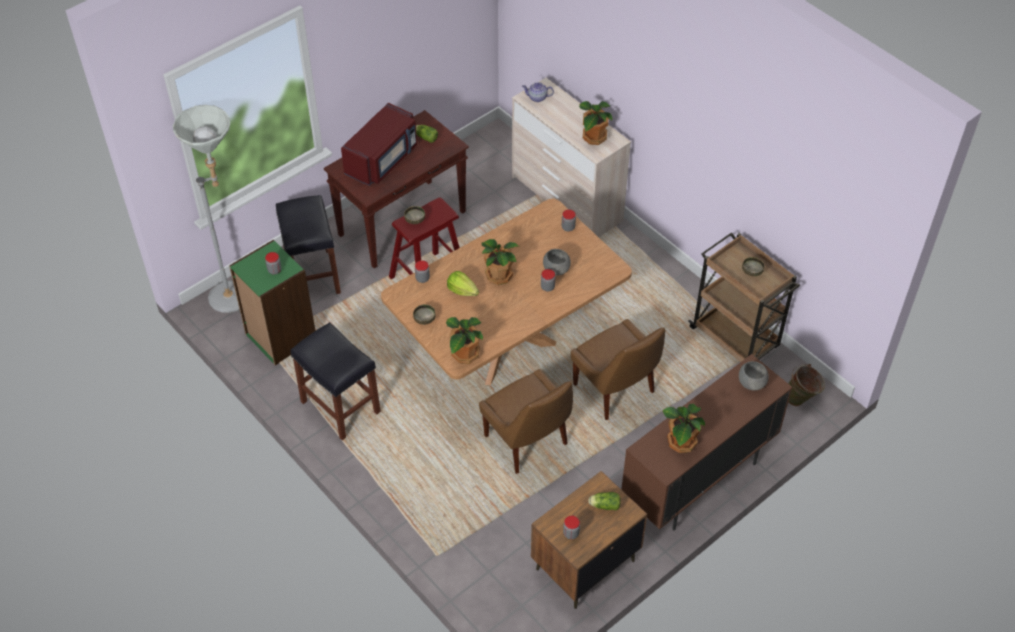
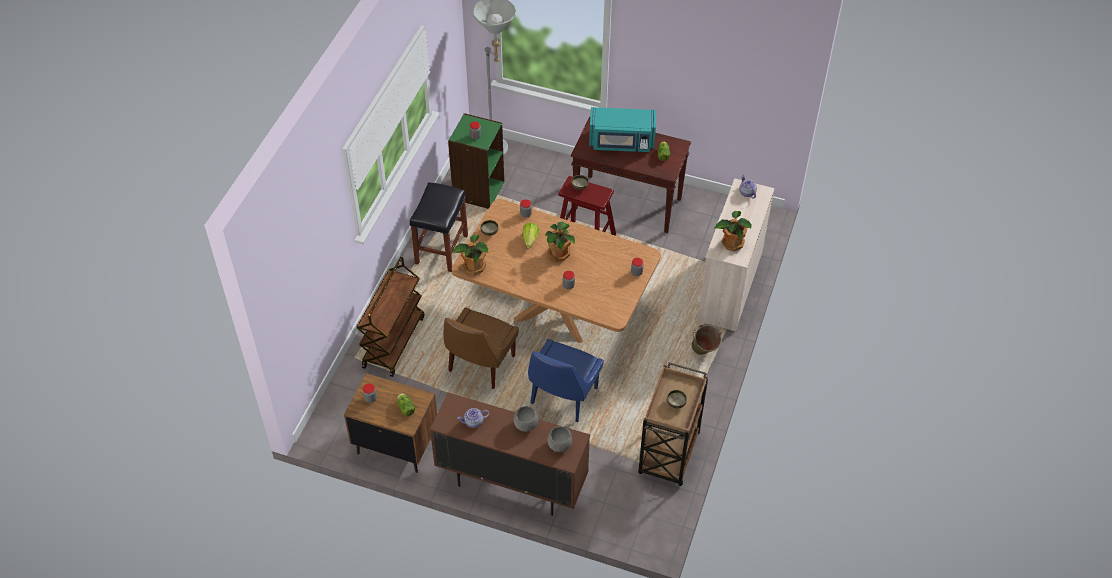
camera: 60 degrees right, 0 degrees up
(312, 275) = (543, 179): black stool -> none
(383, 160) = (621, 142): red microwave -> turquoise microwave
(439, 508) = (393, 341): none -> brown cart
(556, 269) = (589, 283): grey bowl -> grey bowl (526, 424)
(615, 390) = (562, 398): brown chair -> blue chair
(680, 443) = (473, 422): potted plant -> teapot
(801, 399) = (638, 523): green bucket -> green bucket (704, 353)

